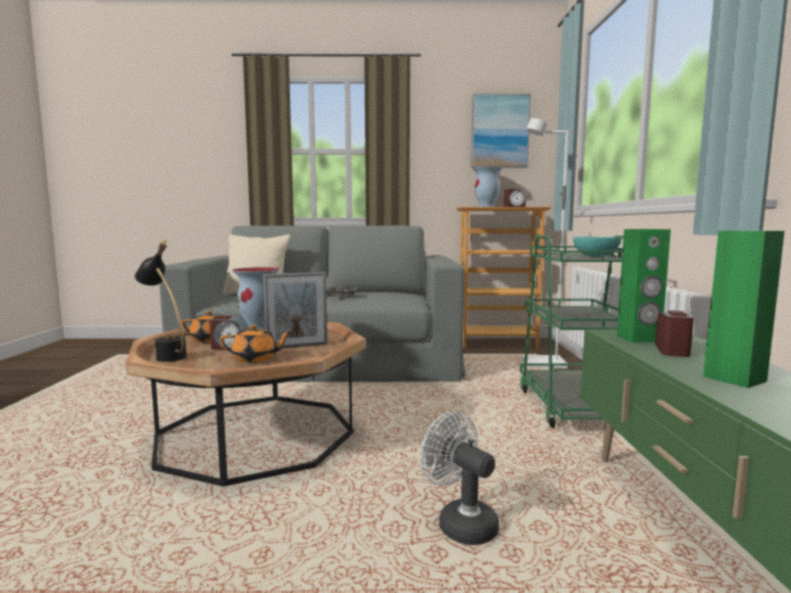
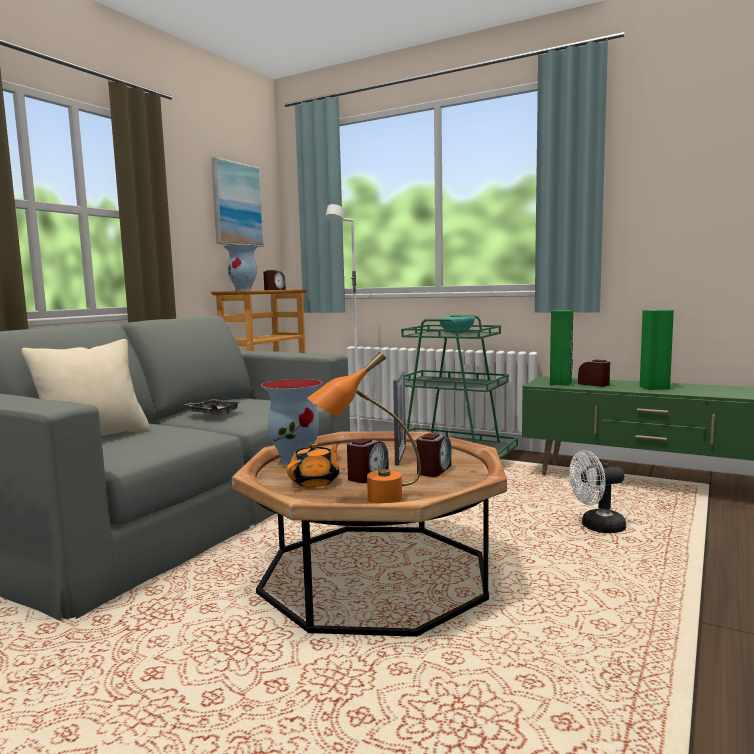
camera: 60 degrees left, 0 degrees up
(166, 355) = (367, 500): black table lamp -> orange table lamp
(256, 359) = (434, 470): orange teapot -> alarm clock

